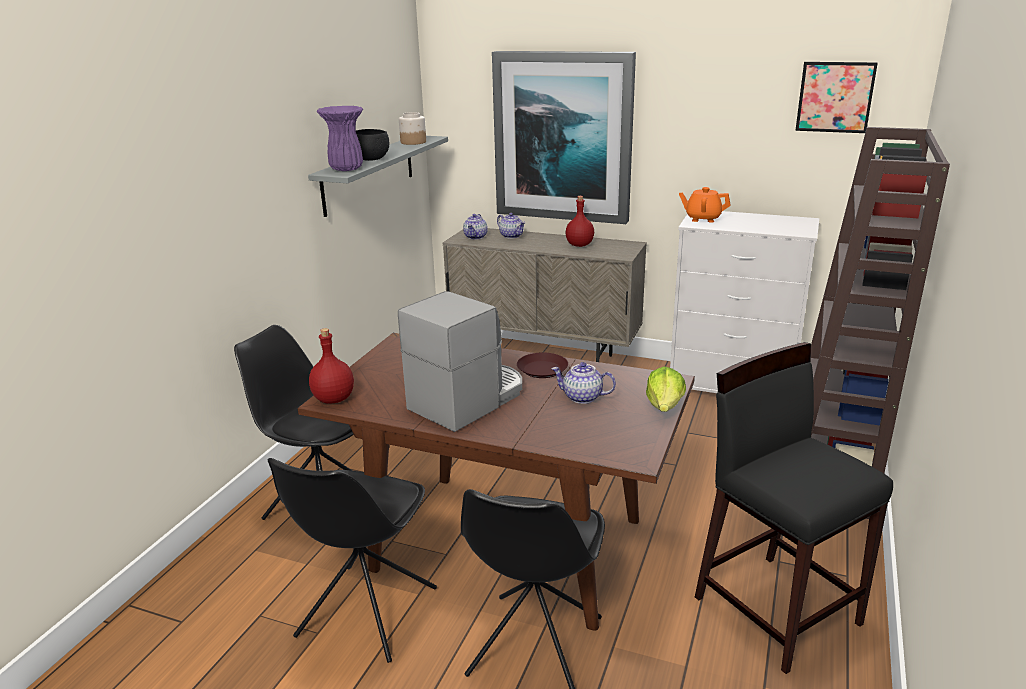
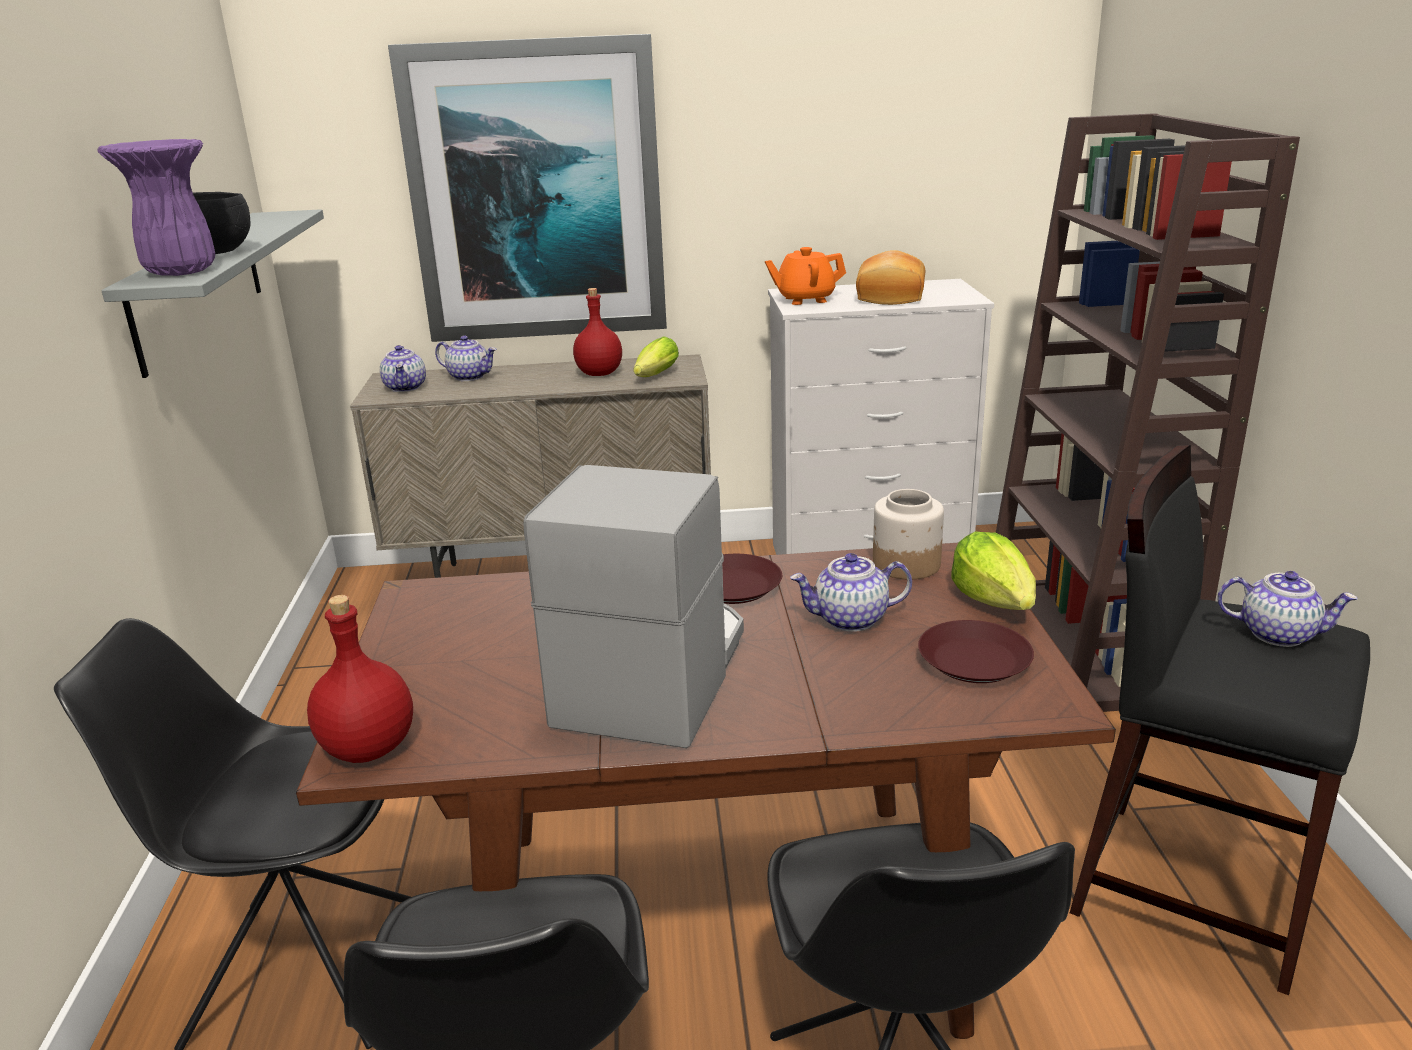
camera: 25 degrees left, 0 degrees up
(413, 142) = (265, 222): jar -> jar (905, 564)
(607, 252) = (654, 377): none -> lettuce
(622, 430) = (975, 661): none -> brown plate
(756, 224) = (888, 296): none -> bread
(827, 464) = (1278, 634): none -> teapot
(835, 97) = (965, 90): picture -> none

